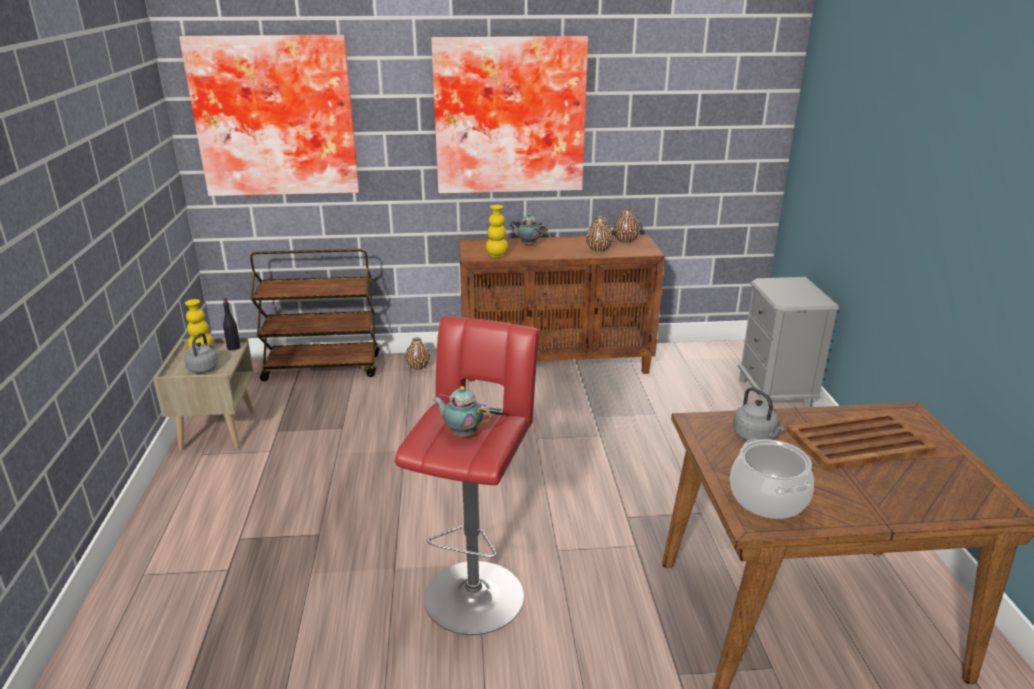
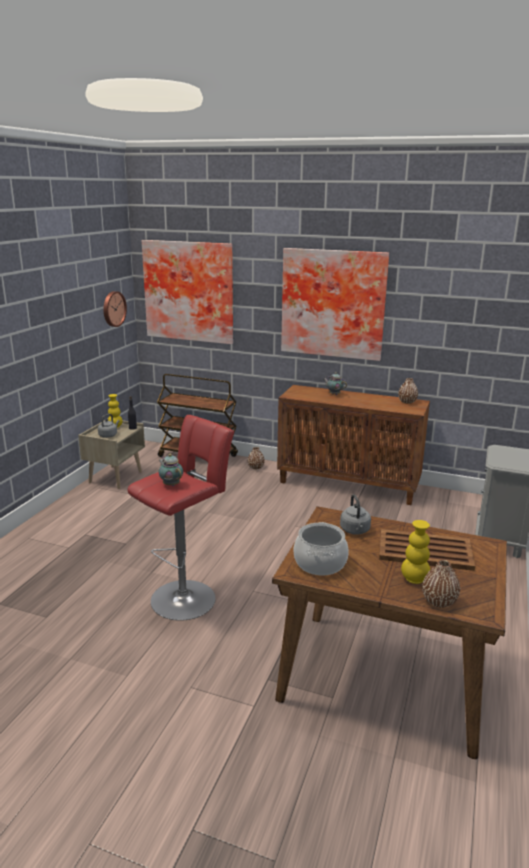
camera: 25 degrees right, 5 degrees down
(154, 158) = (113, 309): none -> wall clock
(497, 255) = (306, 397): yellow vase -> yellow vase (414, 579)
(598, 249) = (380, 404): brown vase -> brown vase (439, 601)

